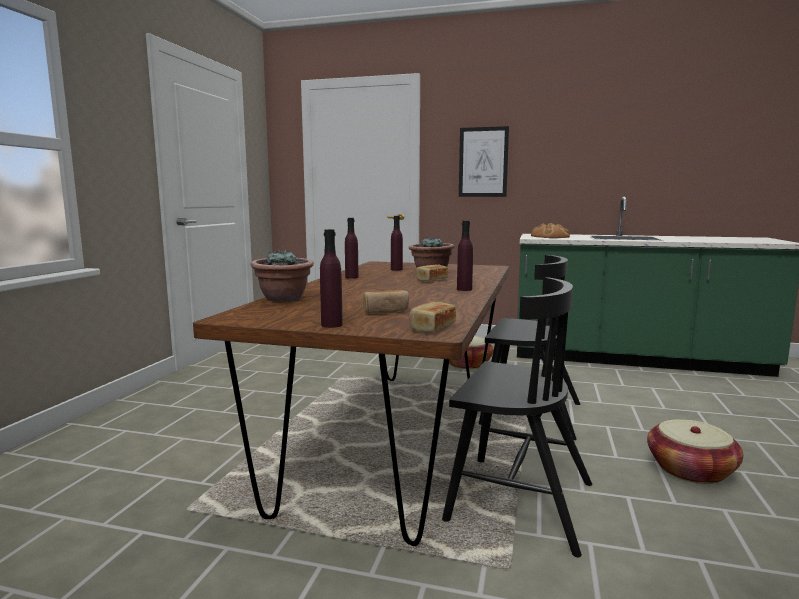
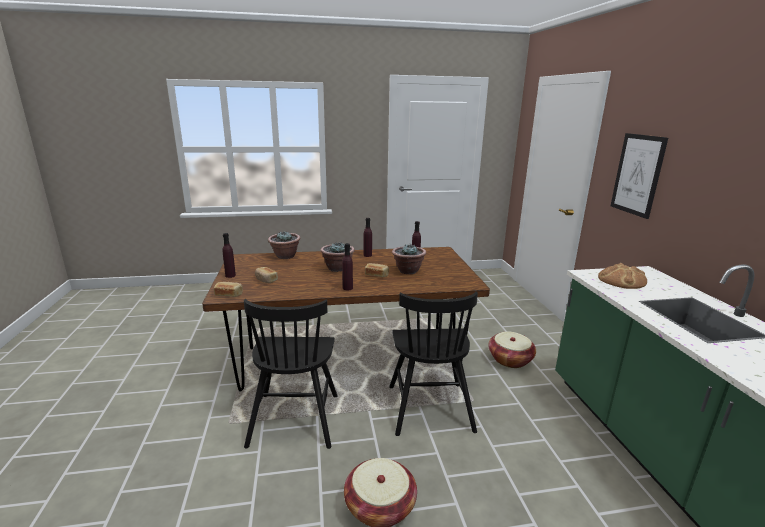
camera: 65 degrees right, 10 degrees up
(385, 287) = (337, 268): none -> potted plant

